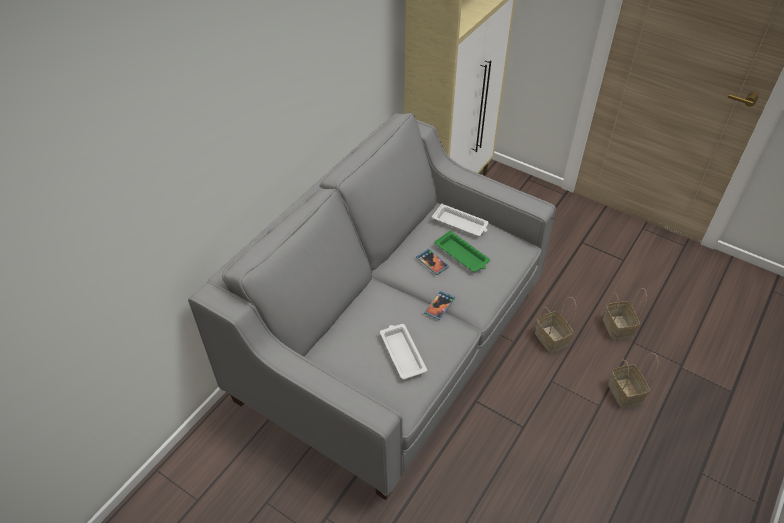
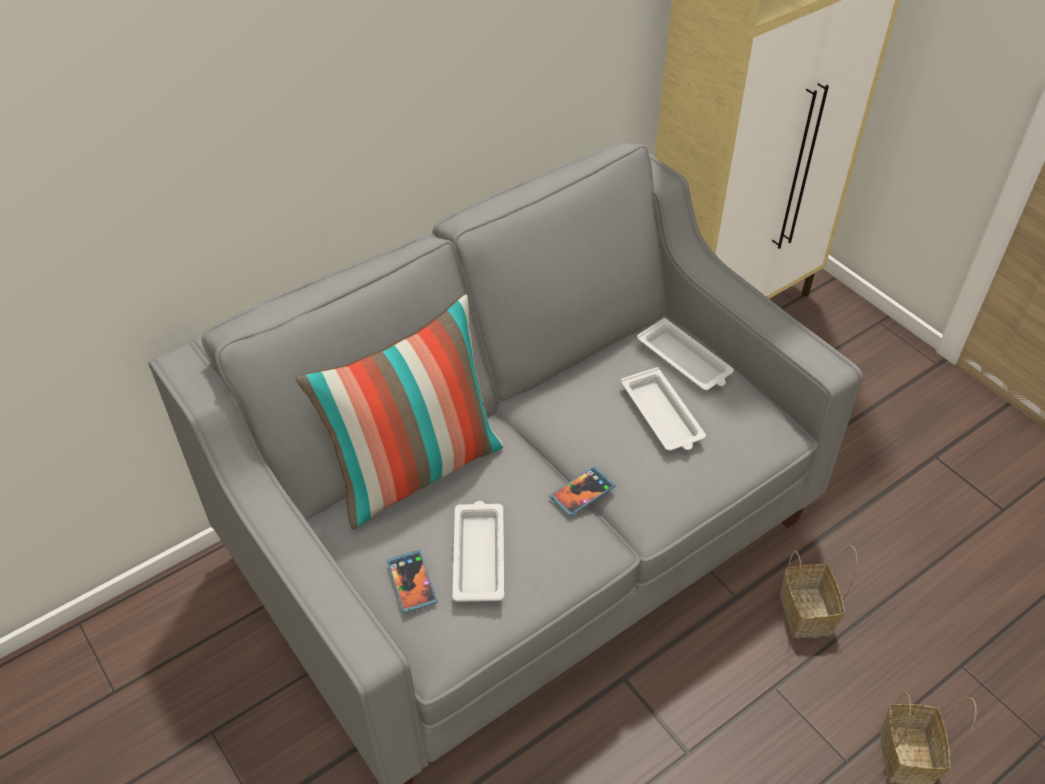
camera: 20 degrees right, 0 degrees up
(346, 319) = (415, 469): none -> pillow
(432, 262) = (603, 414): phone -> phone (412, 582)
(462, 255) = (662, 416): green tray -> white tray
(616, 327) = (940, 628): basket -> none

